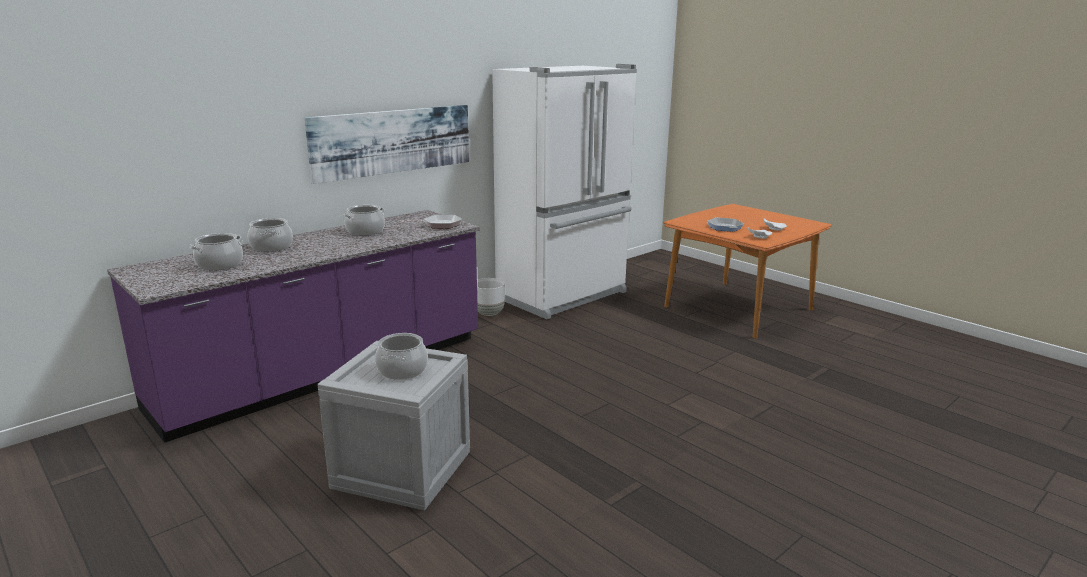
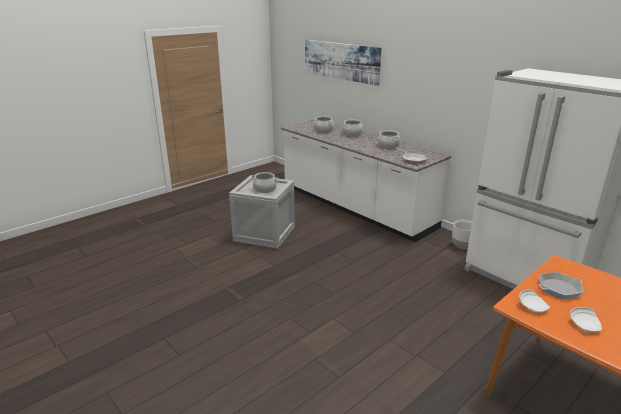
camera: 90 degrees right, 5 degrees up
(326, 373) = (355, 207): purple counter -> white counter
(393, 141) = (438, 103): picture -> picture (340, 61)

